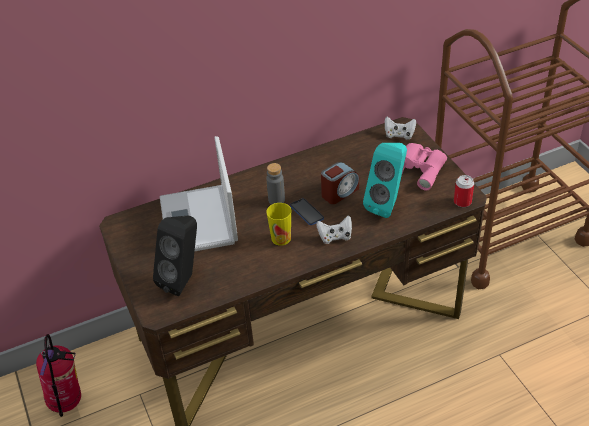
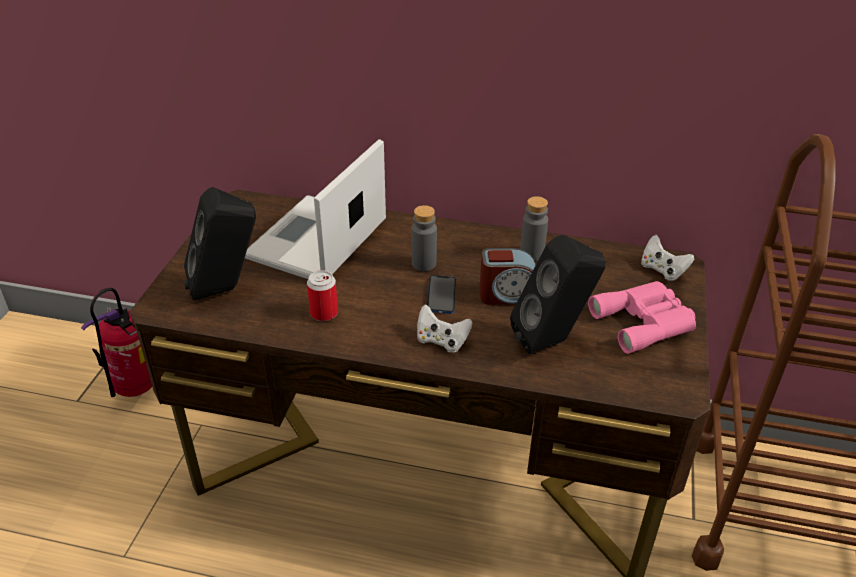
camera: 35 degrees right, 5 degrees down
(281, 238) = (378, 306): cup -> none
(326, 162) = (531, 254): none -> grey bottle
(387, 204) = (553, 341): turquoise speaker -> black speaker
(462, 201) = (664, 395): can -> can (324, 313)

